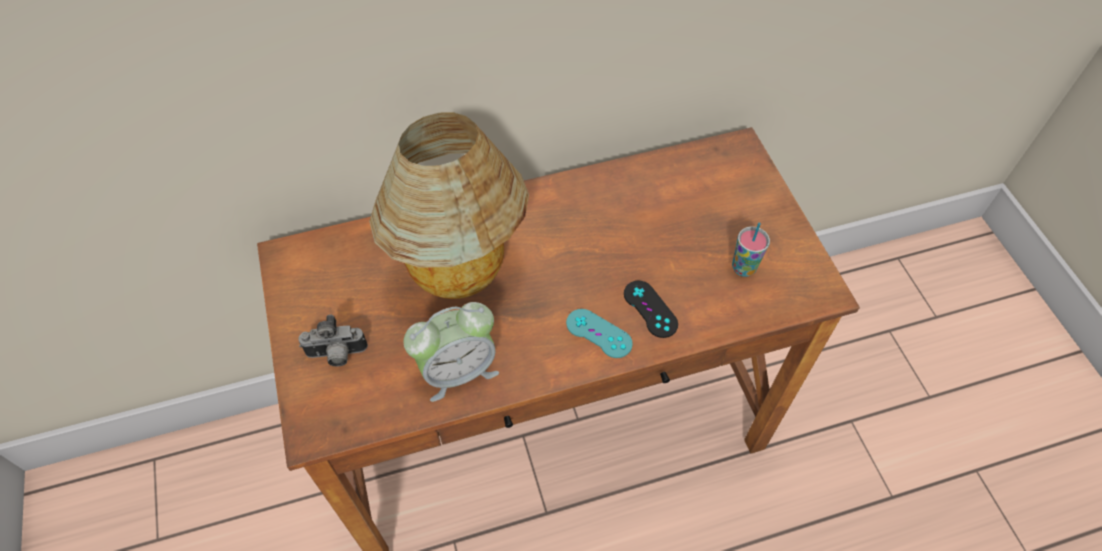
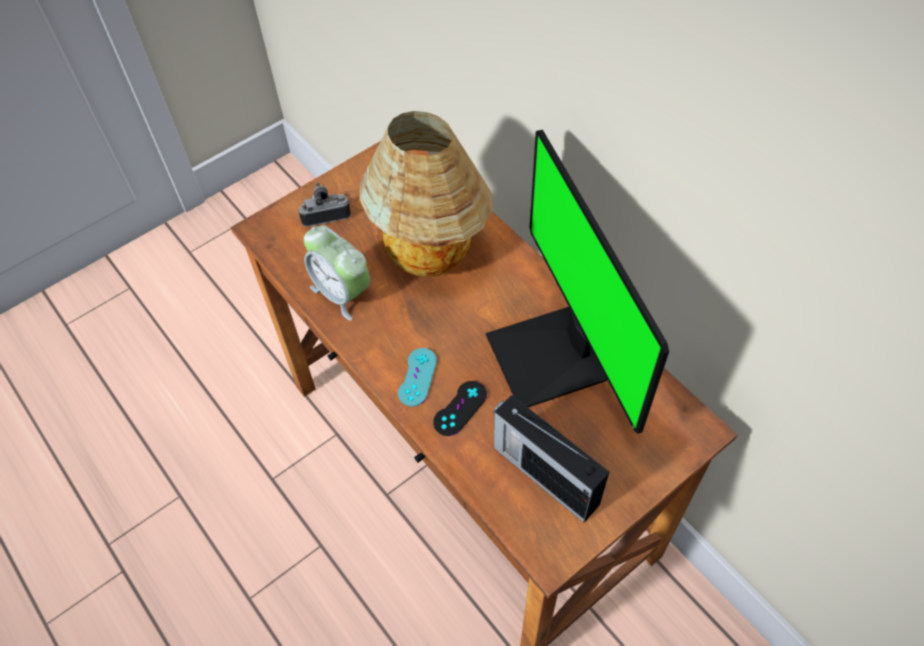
camera: 70 degrees right, 0 degrees up
(336, 355) = (325, 215): camera -> camera turned 105 degrees clockwise
(626, 218) = (551, 358): none -> monitor
(743, 268) = (544, 473): cup -> radio

